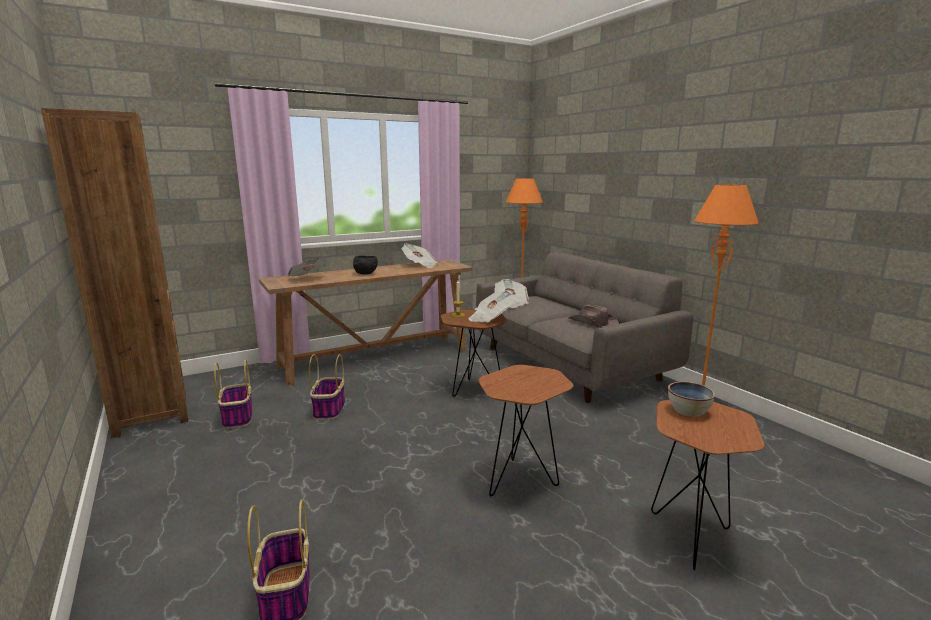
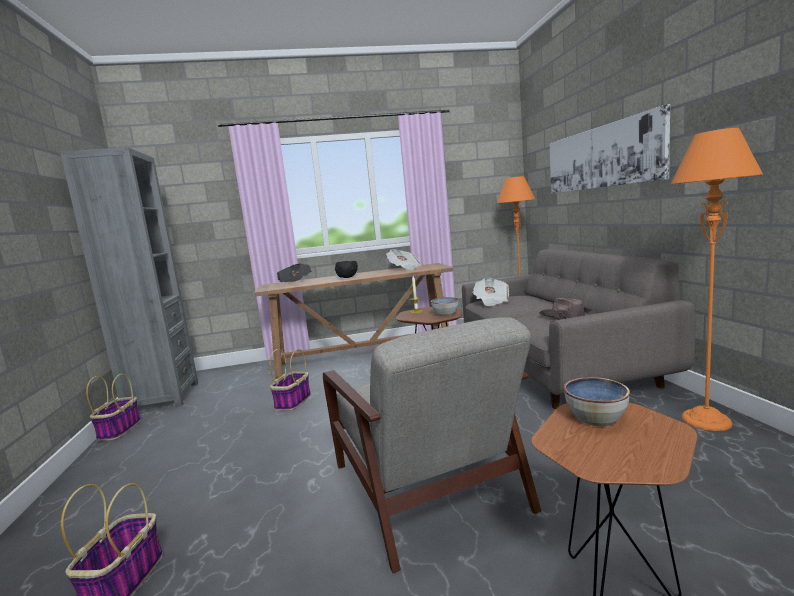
camera: 20 degrees right, 5 degrees down
(151, 414) = (163, 398): brown bookcase -> grey bookcase
(237, 417) = (218, 404): basket -> basket (119, 429)
(490, 318) = (445, 314): newspaper -> bowl
(522, 479) = (429, 489): brown side table -> grey armchair
(615, 177) = (600, 157): none -> picture

